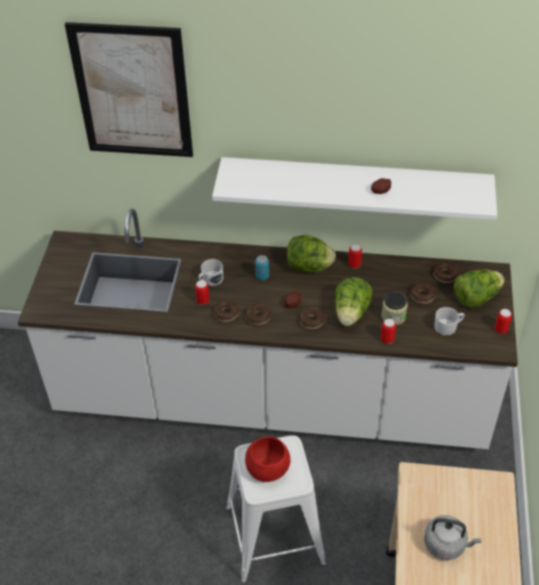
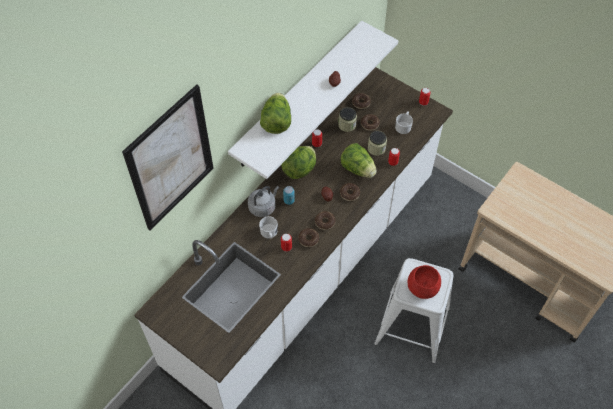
camera: 60 degrees left, 10 degrees up
(402, 277) = (347, 125): none -> jar
(447, 545) = (545, 220): grey kettle -> grey kettle (263, 207)
(476, 298) = (390, 99): lettuce -> lettuce (276, 122)

